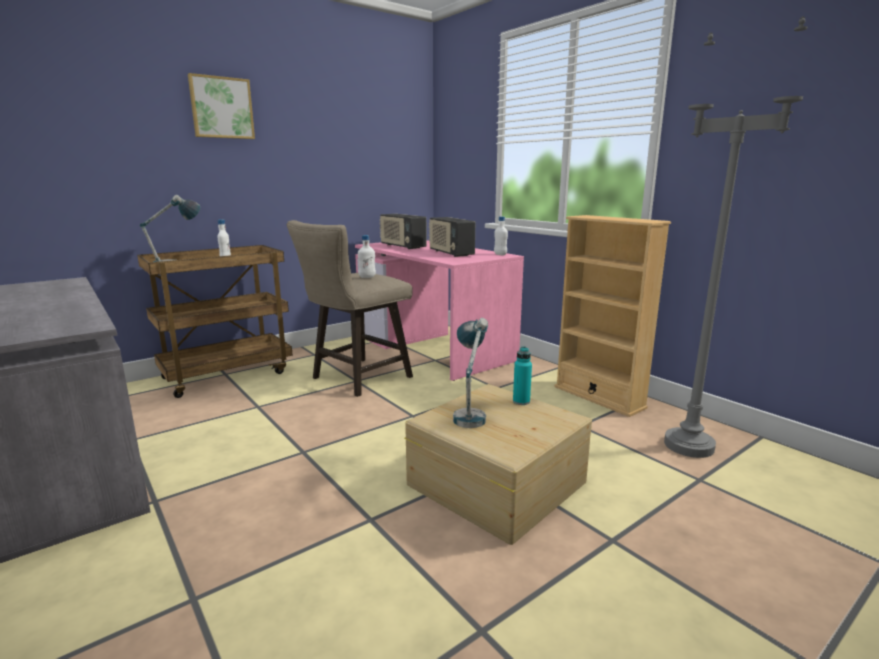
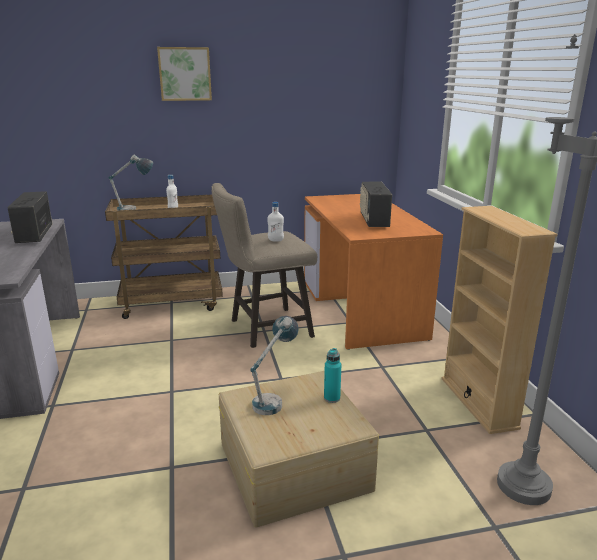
camera: 25 degrees right, 5 degrees up
(402, 246) = (342, 204): radio -> radio (34, 235)
(435, 348) = (362, 308): pink desk -> orange desk
(500, 254) = (420, 229): white bottle -> none

